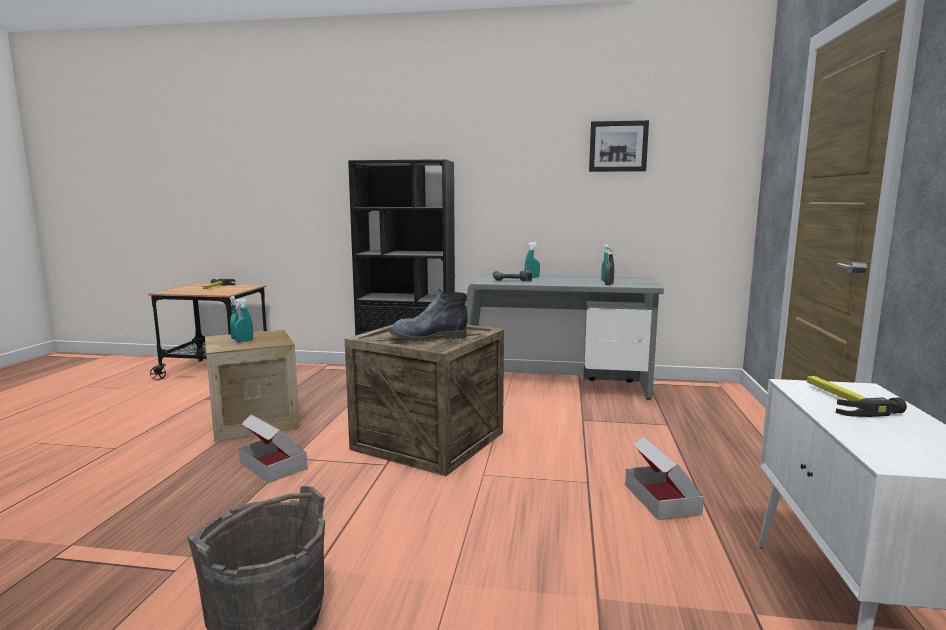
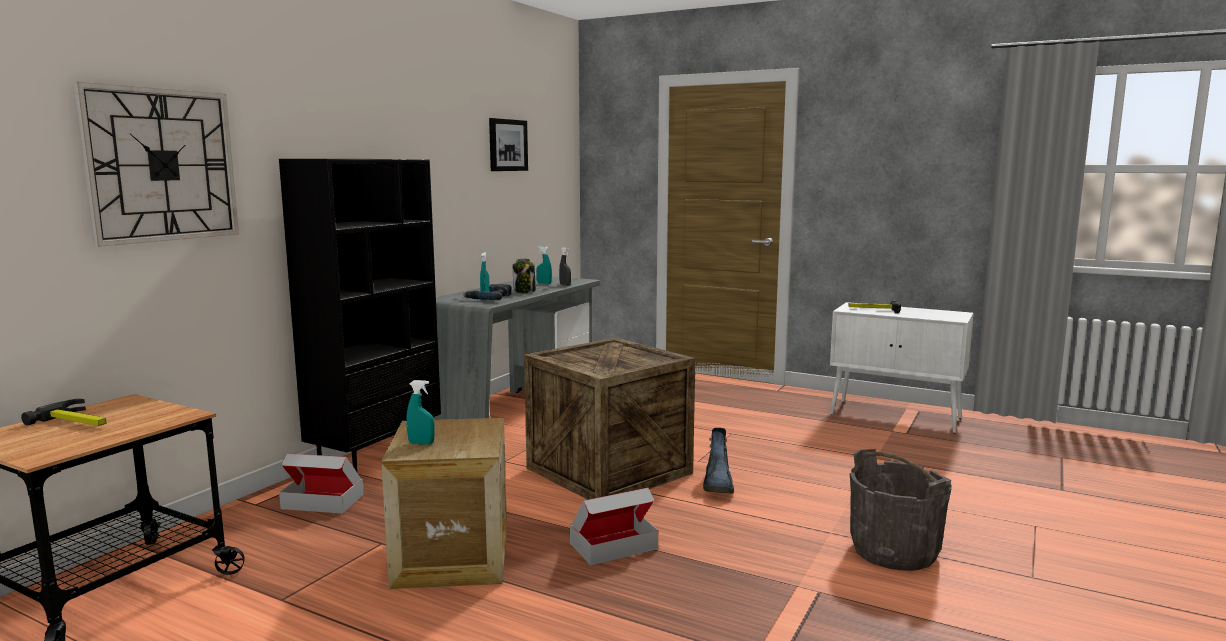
camera: 70 degrees left, 0 degrees up
(244, 341) = (453, 439): turquoise spray bottle -> none
(294, 167) = (162, 165): none -> wall clock
(427, 338) = (625, 358): boot -> boot (718, 485)
(555, 281) = (524, 291): none -> jar
(662, 499) = (767, 421): cardboard box -> cardboard box (323, 502)

